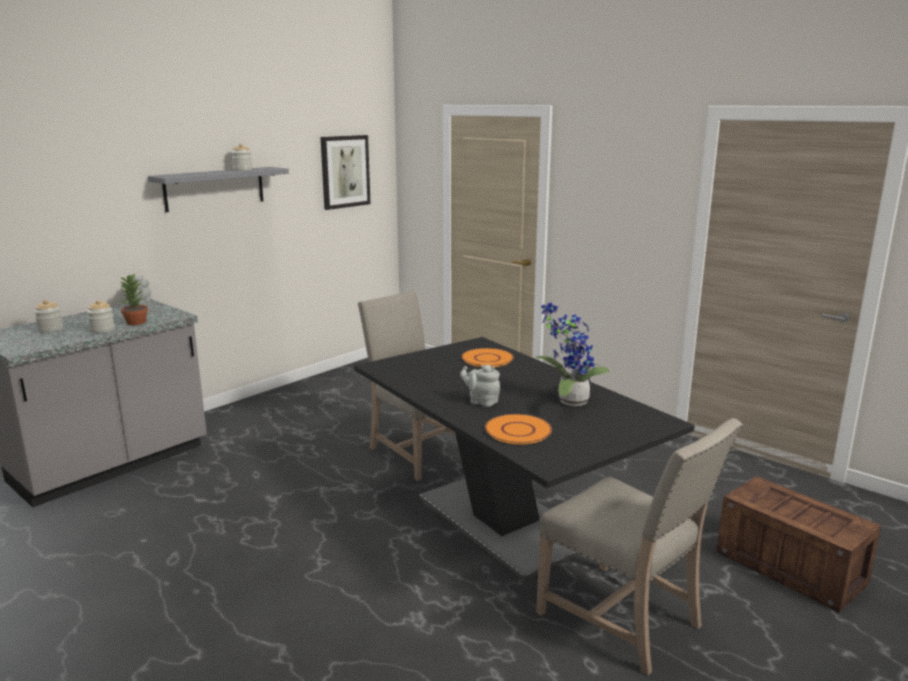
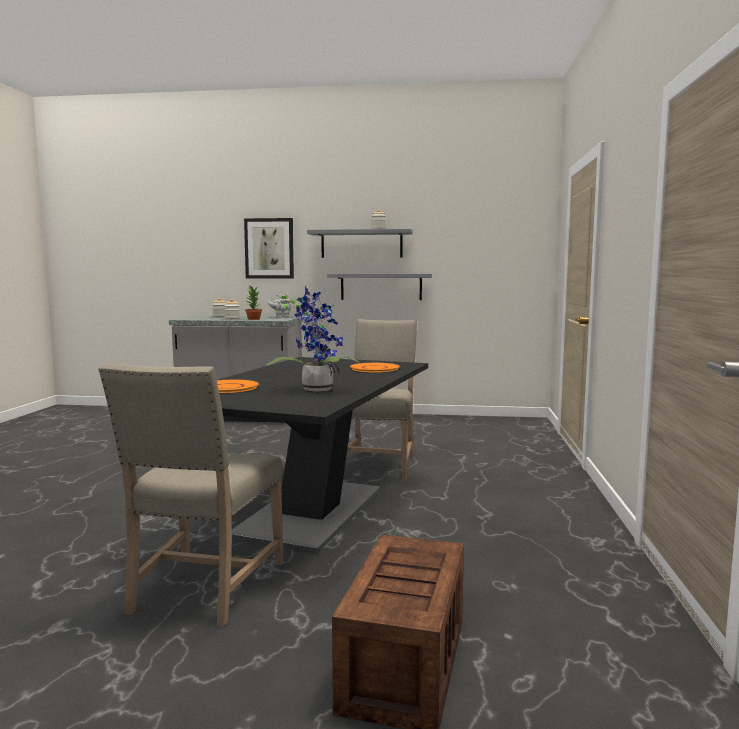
camera: 55 degrees right, 10 degrees down
(243, 241) = (381, 286): none -> grey shelf
(345, 171) = (490, 239): picture -> picture (269, 248)
(481, 401) = (275, 377): grey teapot -> none

